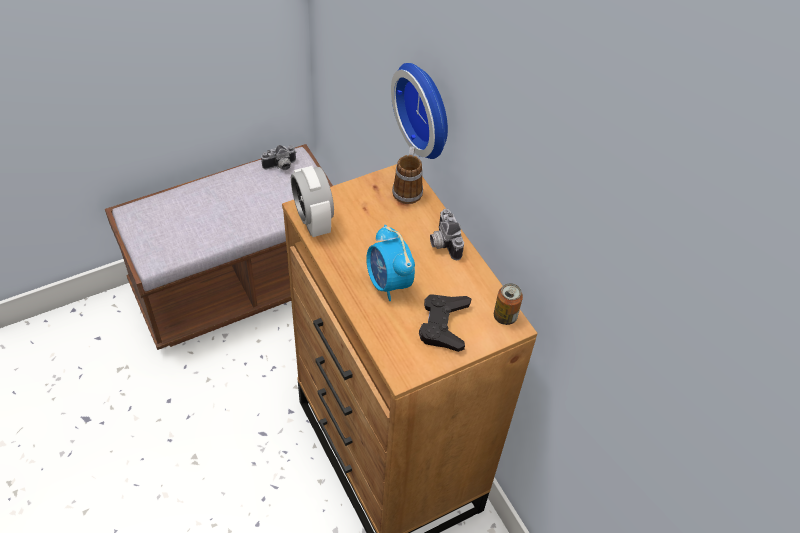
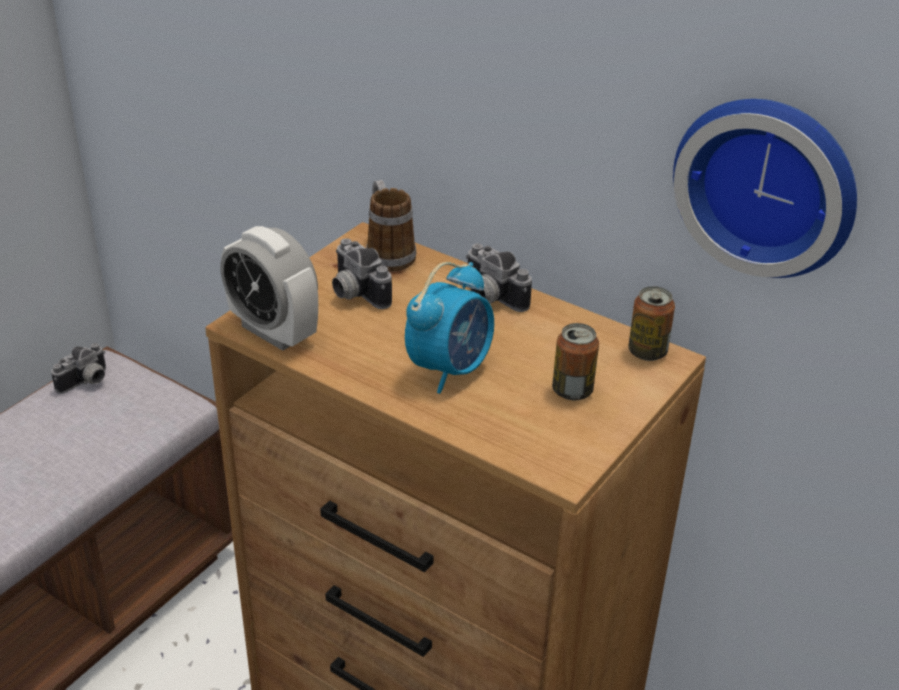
camera: 25 degrees left, 15 degrees down
(371, 211) = (354, 293): none -> camera
(388, 283) = (450, 369): alarm clock -> alarm clock turned 90 degrees counterclockwise
(427, 108) = (380, 118): wall clock -> wall clock (768, 183)
(443, 325) = (572, 391): black game controller -> can

